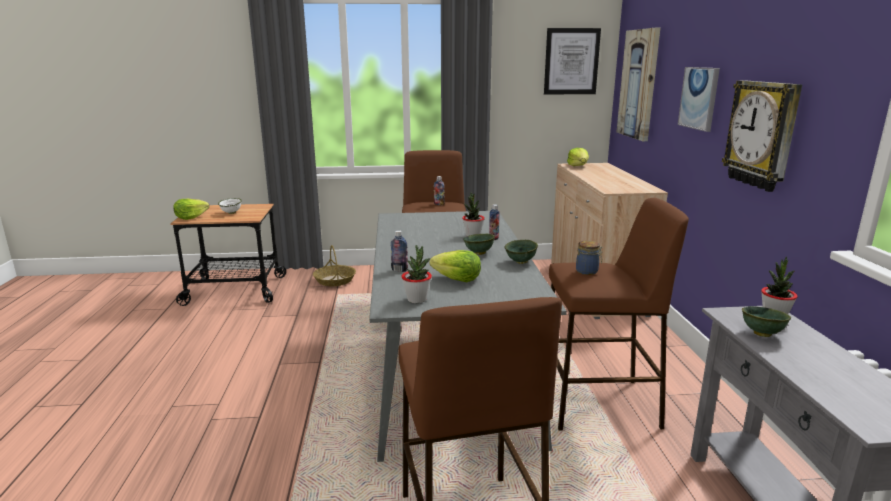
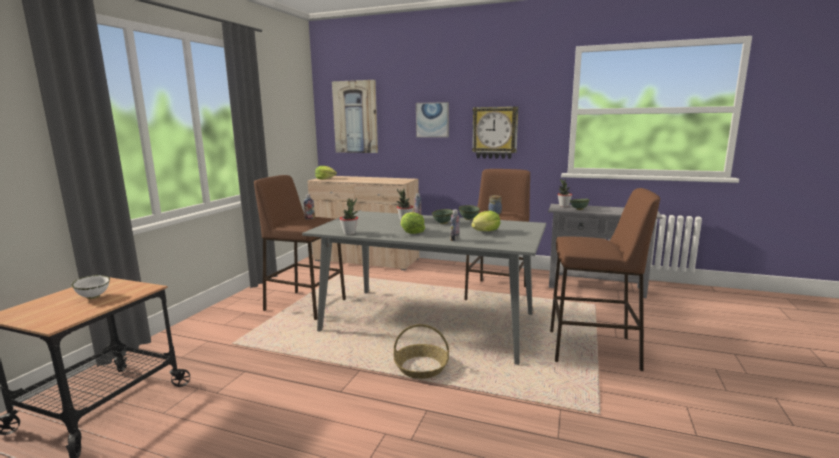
camera: 65 degrees left, 5 degrees down
(191, 217) = (52, 320): lettuce -> lettuce (411, 232)
(335, 280) = (193, 340): basket -> basket (421, 367)
(417, 299) = (512, 241): potted plant -> potted plant (349, 233)
(571, 61) = (295, 102): picture -> none

